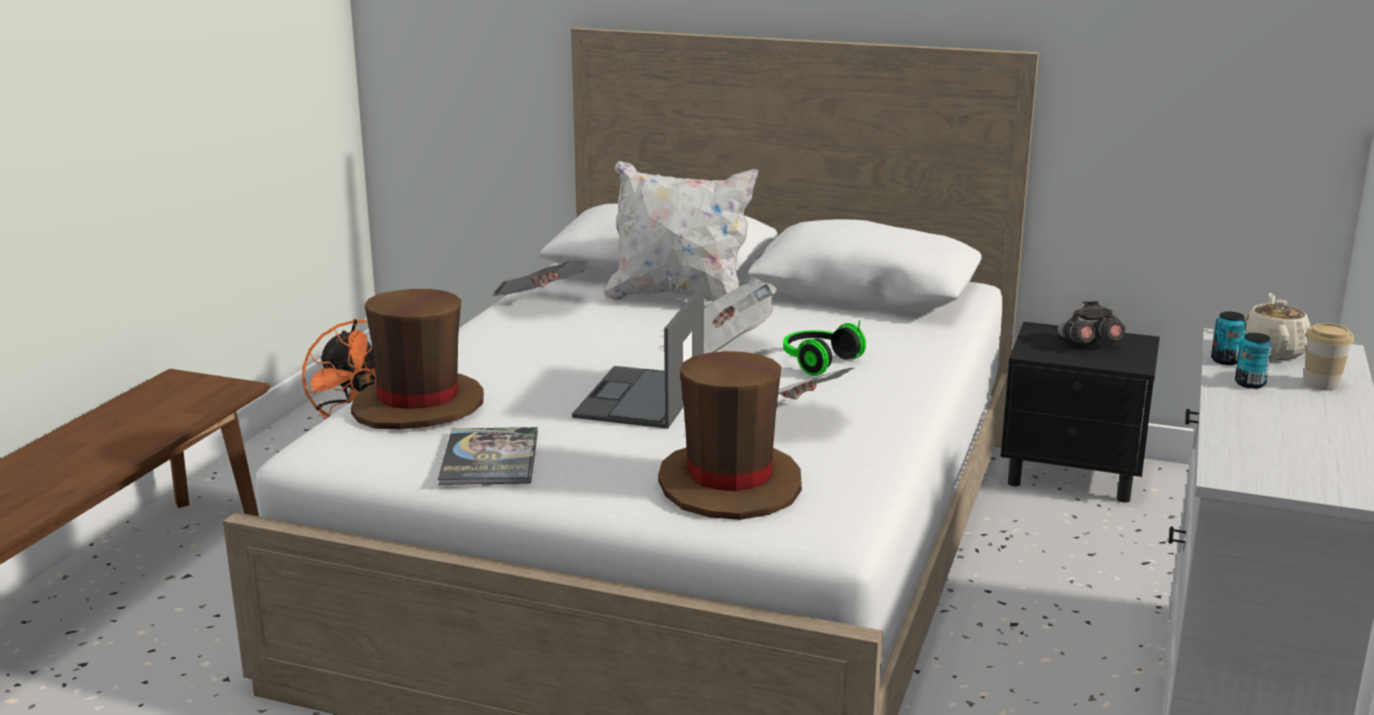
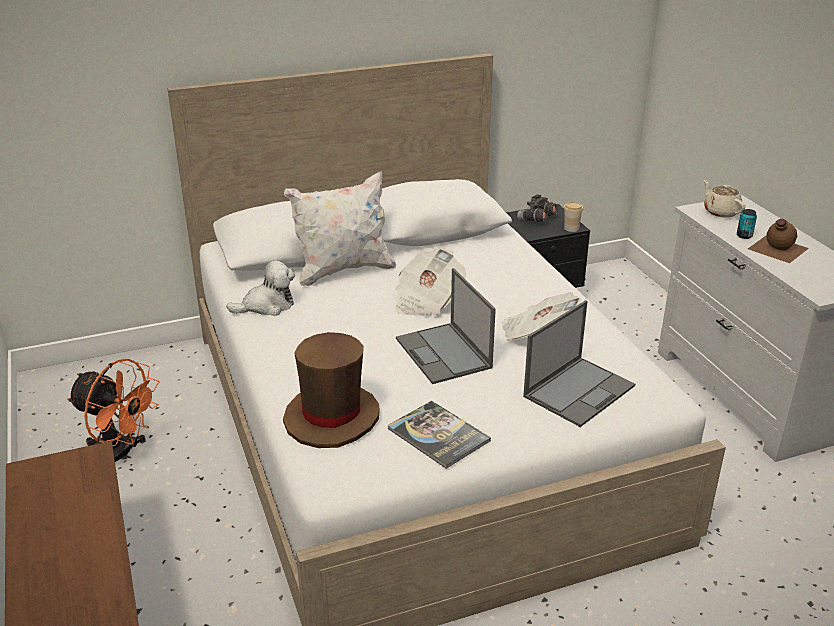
camera: 40 degrees left, 10 degrees up
(540, 304) = (267, 306): newspaper -> plush toy
(730, 484) = (579, 390): brown hat -> laptop
(817, 362) = (487, 288): headphones -> none
(1225, 360) = (715, 225): can -> none
(1276, 410) = (776, 248): none -> brown bottle
(1321, 384) = (765, 225): cup -> cup (571, 228)

